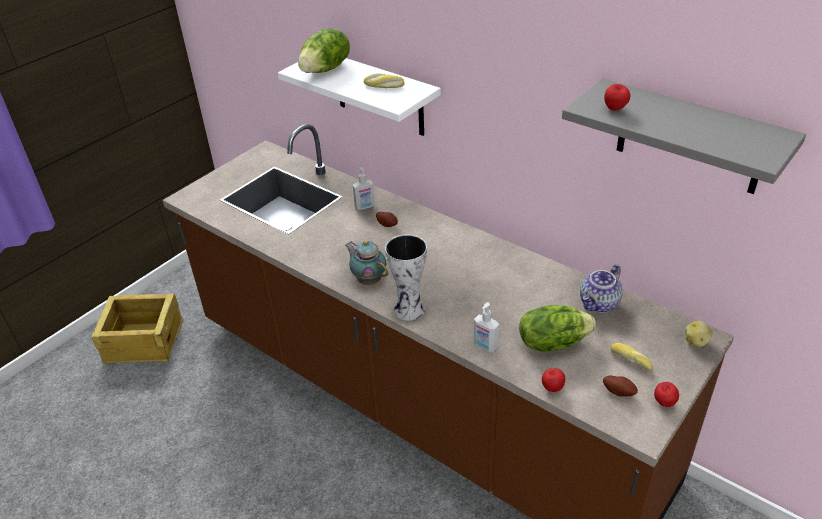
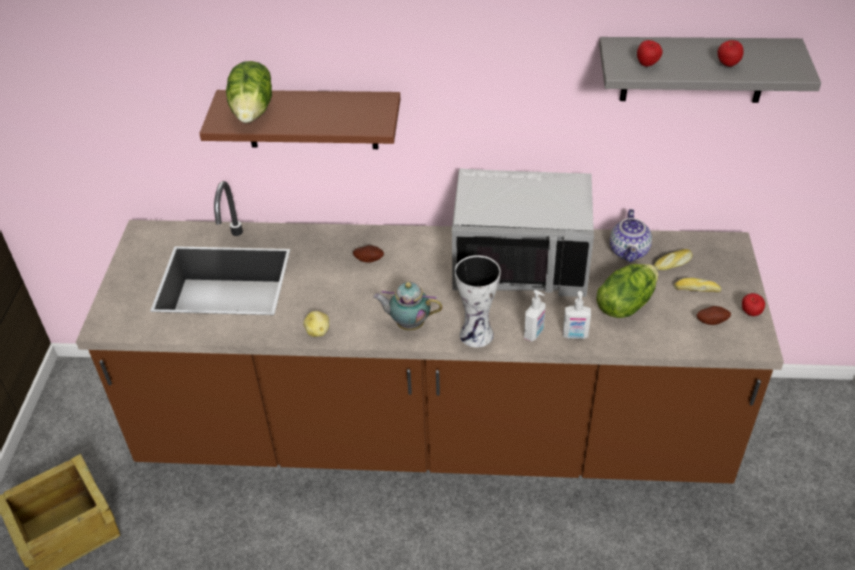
camera: 35 degrees left, 5 degrees up
(365, 207) = (326, 250): soap dispenser -> soap dispenser (534, 333)
(379, 94) = (311, 119): white shelf -> brown shelf
(384, 86) = (340, 109): bread -> bread (673, 264)
(498, 273) = (520, 262): none -> grey microwave
(552, 388) = (661, 344): apple -> apple (727, 65)
(696, 341) = (728, 250): potato -> potato (318, 331)

